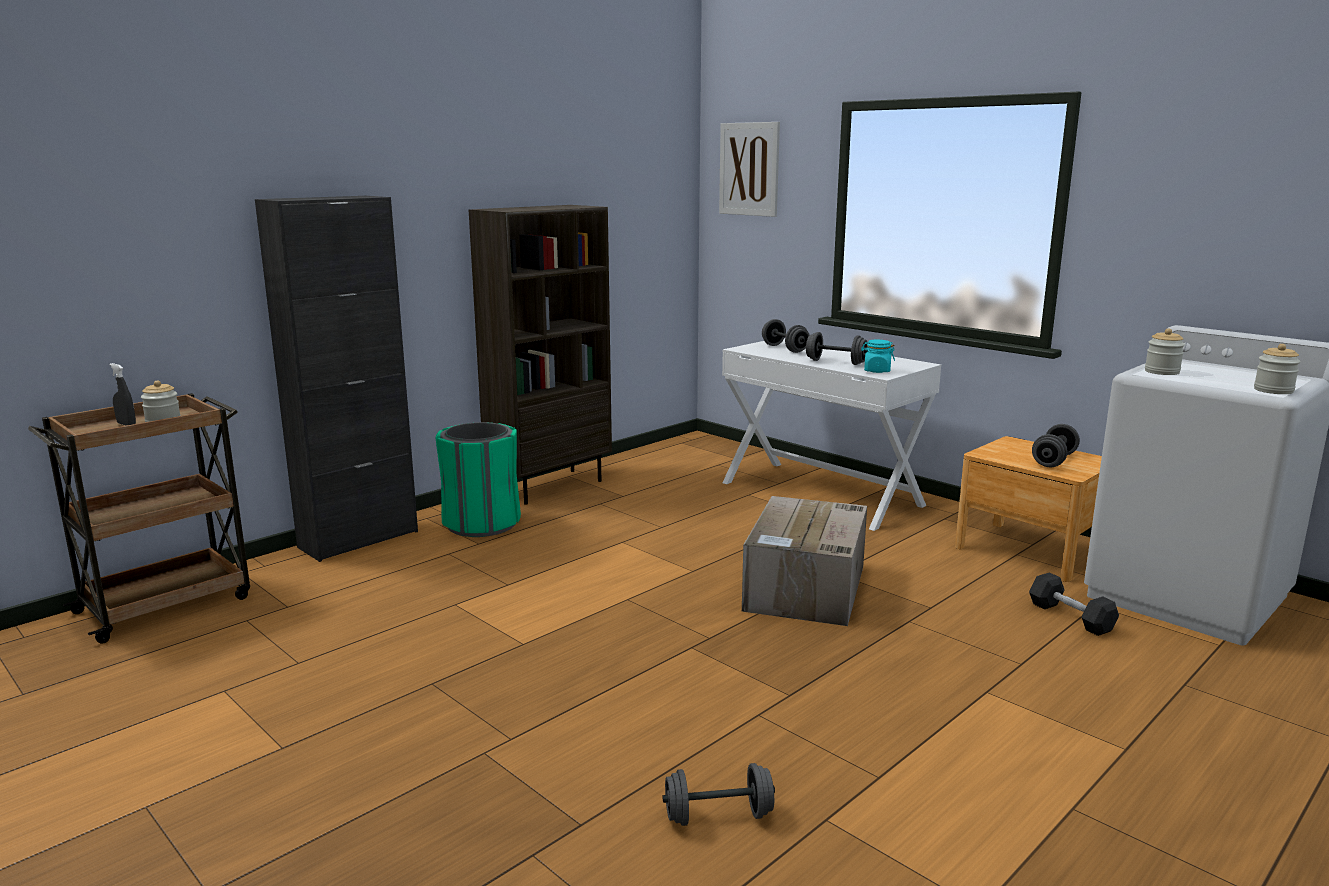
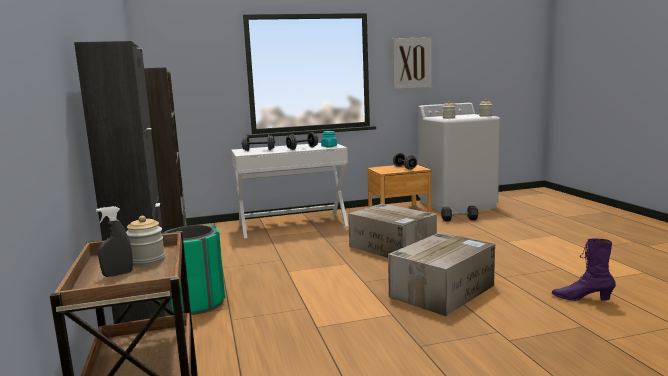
camera: 60 degrees left, 5 degrees down
(643, 666) = (442, 290): none -> cardboard box
(718, 816) = (582, 298): grey dumbbell -> purple boot
(749, 169) = (178, 54): picture -> picture (411, 63)

